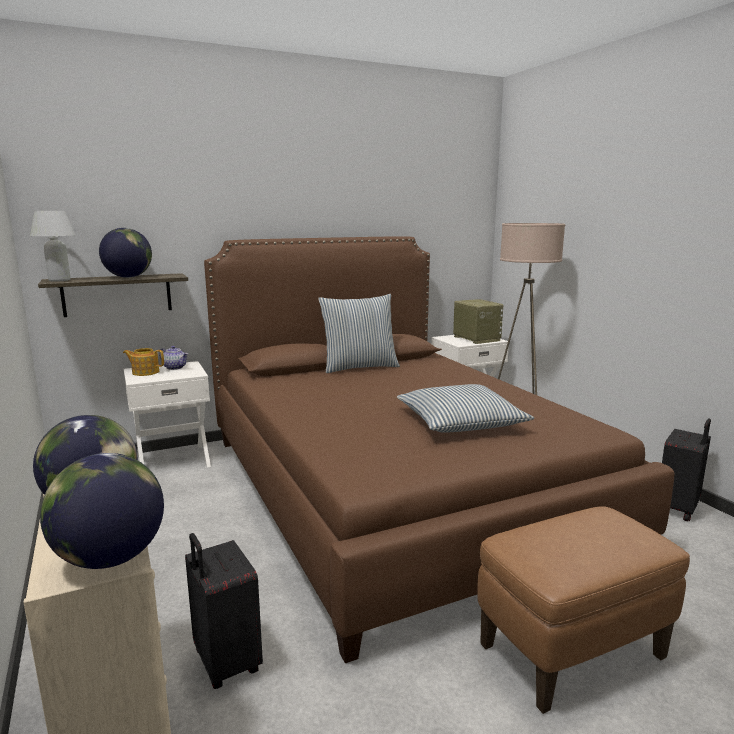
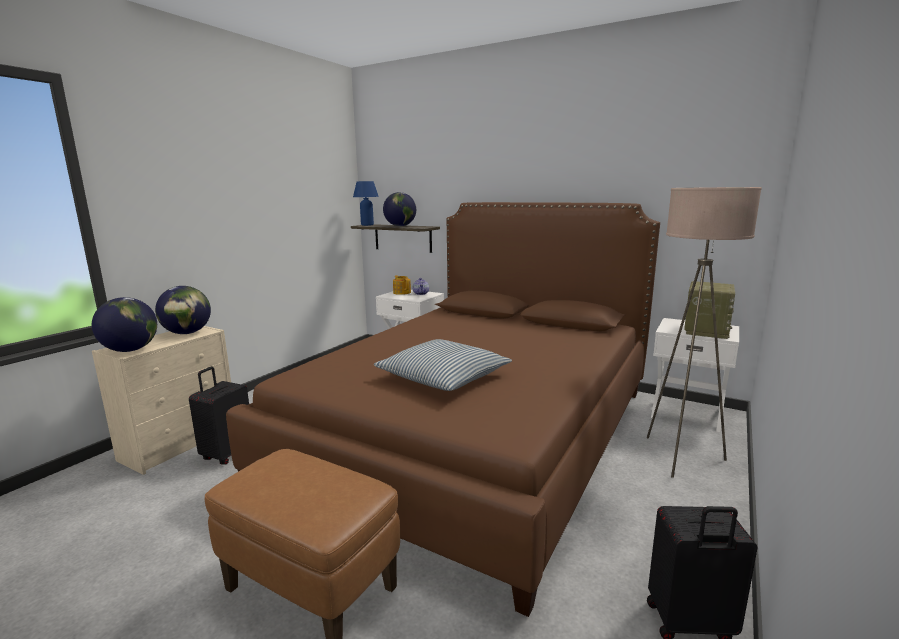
camera: 55 degrees right, 0 degrees up
(59, 280) = (367, 225): white table lamp -> blue table lamp
(359, 367) = (521, 323): pillow -> none

